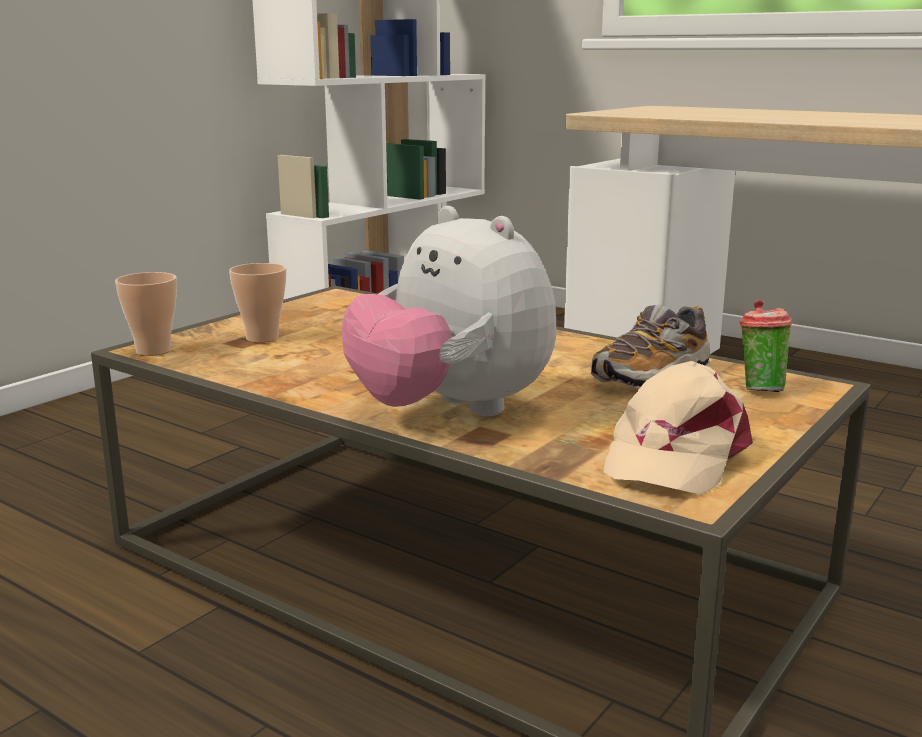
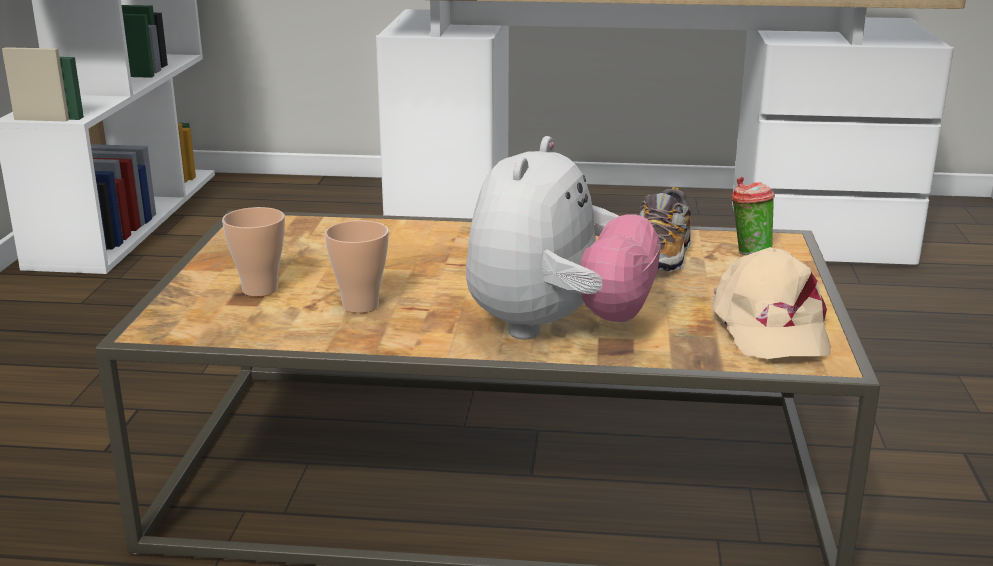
camera: 30 degrees left, 5 degrees up
(153, 350) = (168, 330): cup -> cup (360, 305)
(451, 411) = (556, 329): plush toy -> plush toy turned 90 degrees counterclockwise

